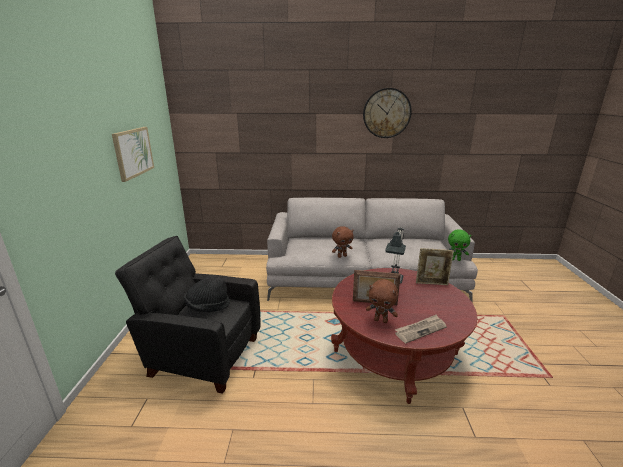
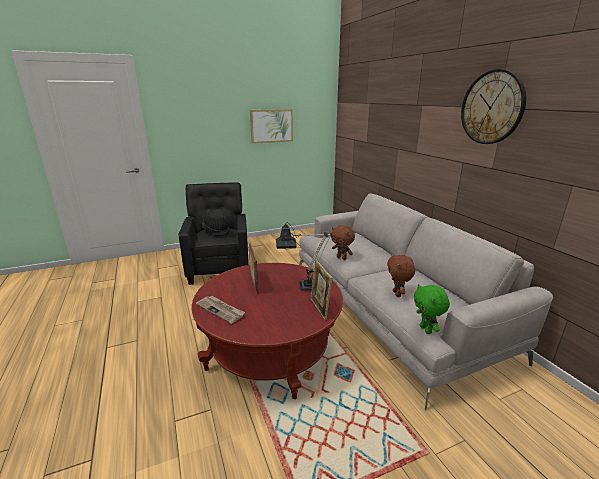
camera: 65 degrees right, 0 degrees up
(381, 320) = (227, 289): brown plush toy -> brown plush toy (397, 294)

